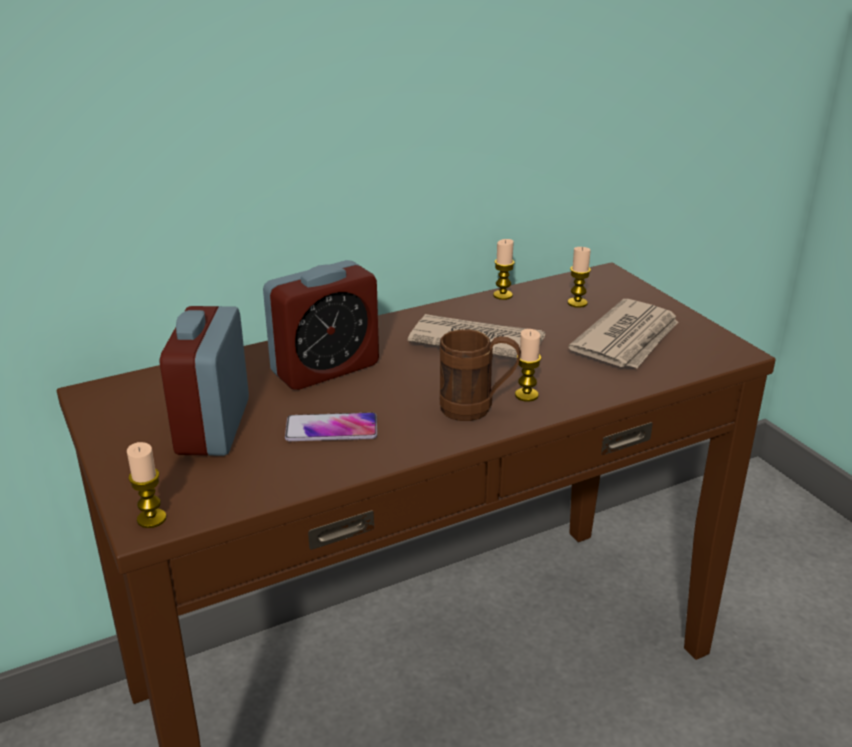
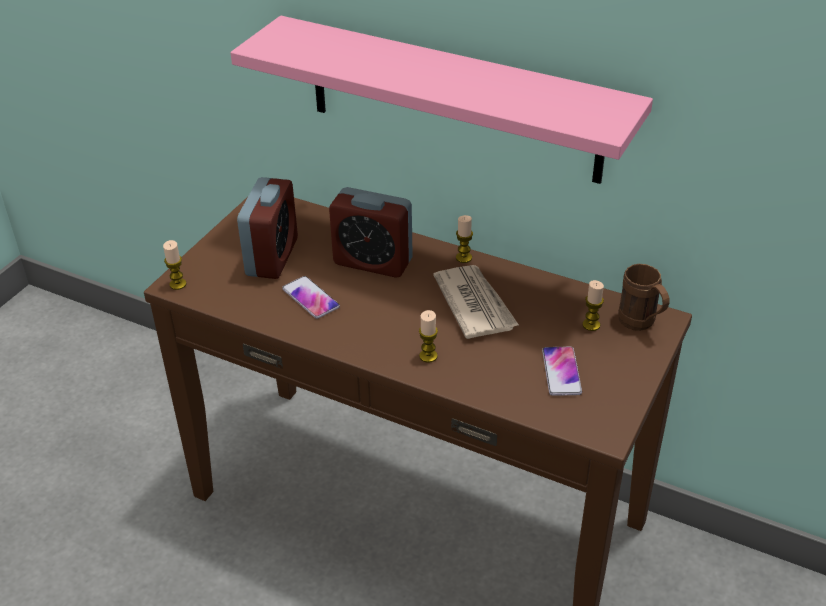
camera: 55 degrees right, 10 degrees up
(213, 427) = (272, 257): alarm clock -> alarm clock turned 135 degrees clockwise
(338, 122) = (453, 100): none -> pink shelf
(477, 409) = (389, 343): brown mug -> brown mug (641, 324)
(503, 295) = (559, 285): candle -> candle (463, 258)
(628, 339) = (561, 372): newspaper -> phone

